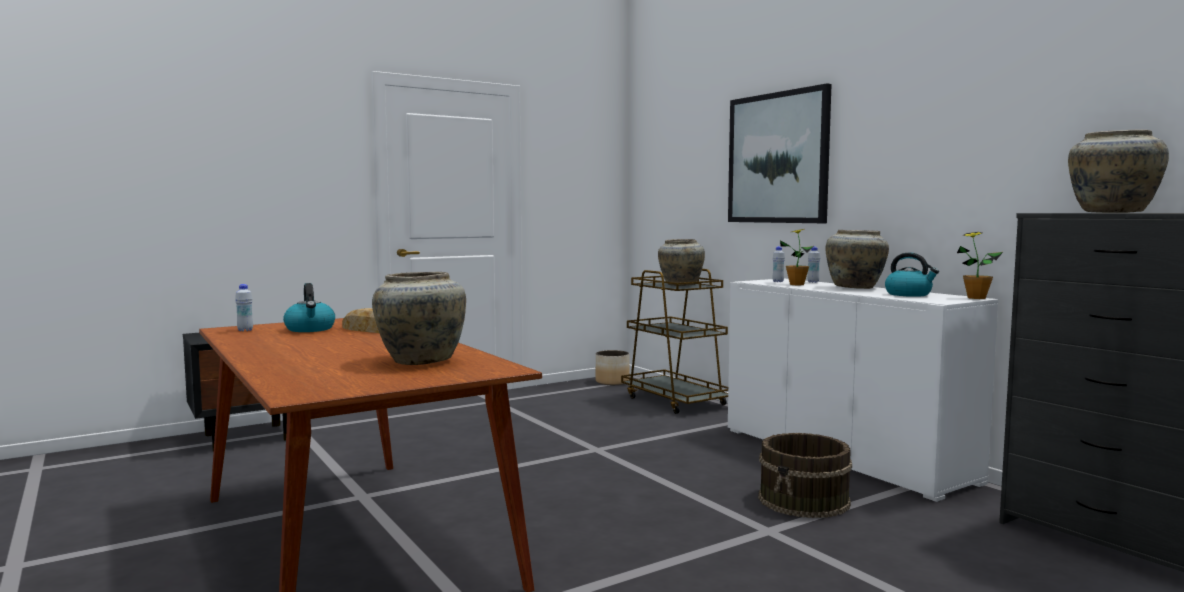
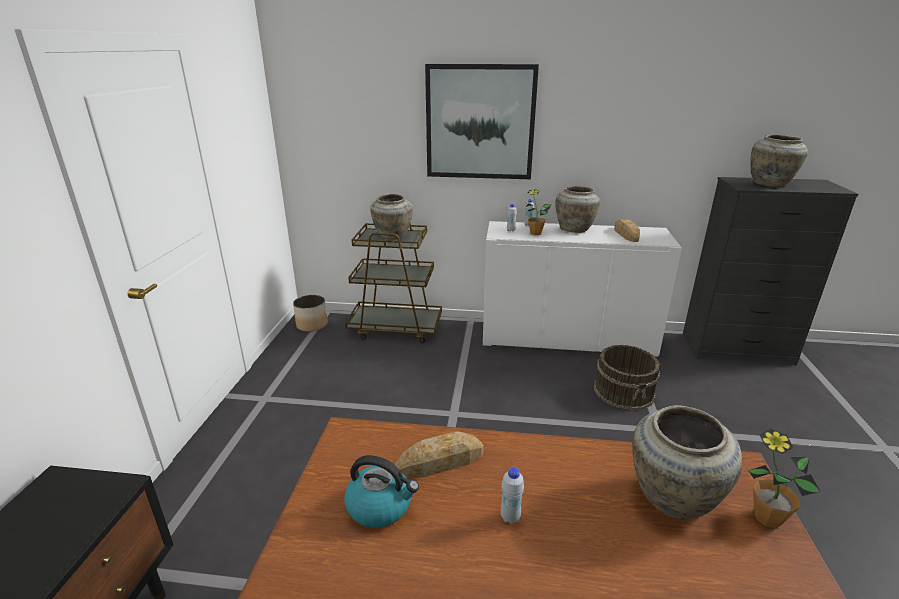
camera: 50 degrees left, 20 degrees up
(245, 330) = (317, 570): white bottle -> white bottle (510, 517)
(909, 294) = (626, 234): kettle -> bread
(976, 298) = (659, 229): potted plant -> potted plant (767, 518)

